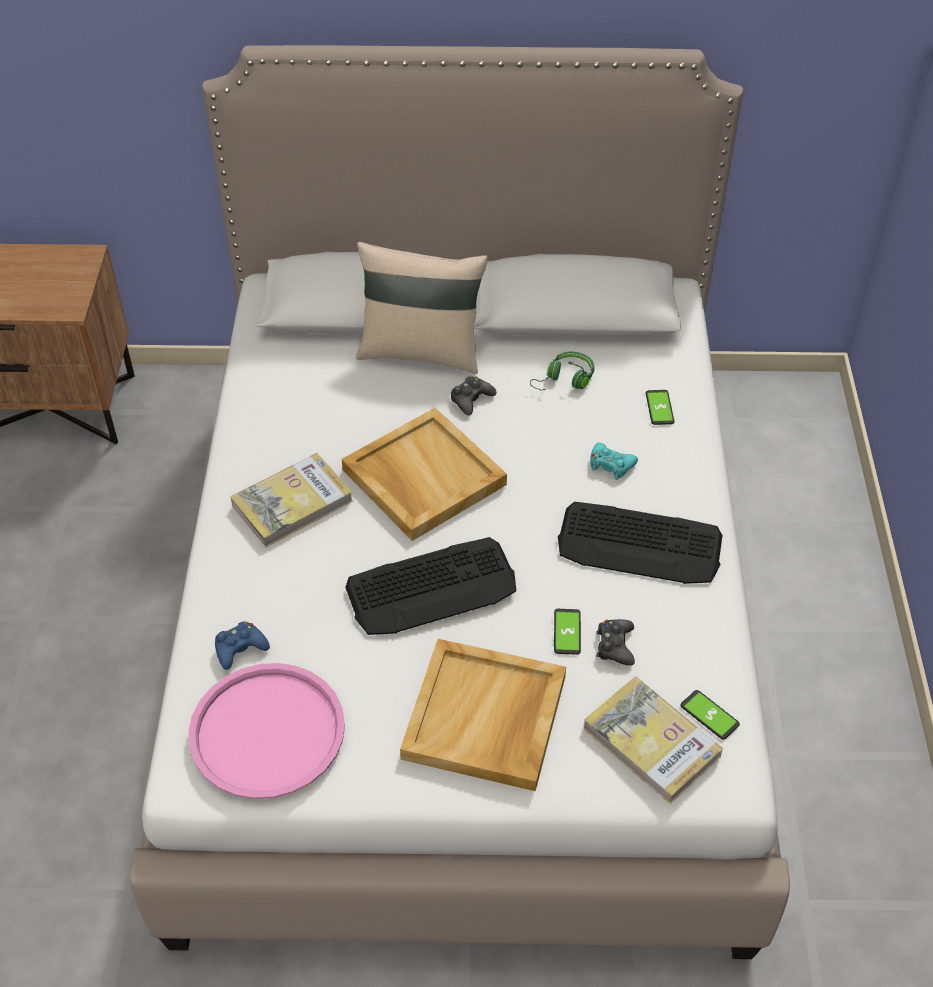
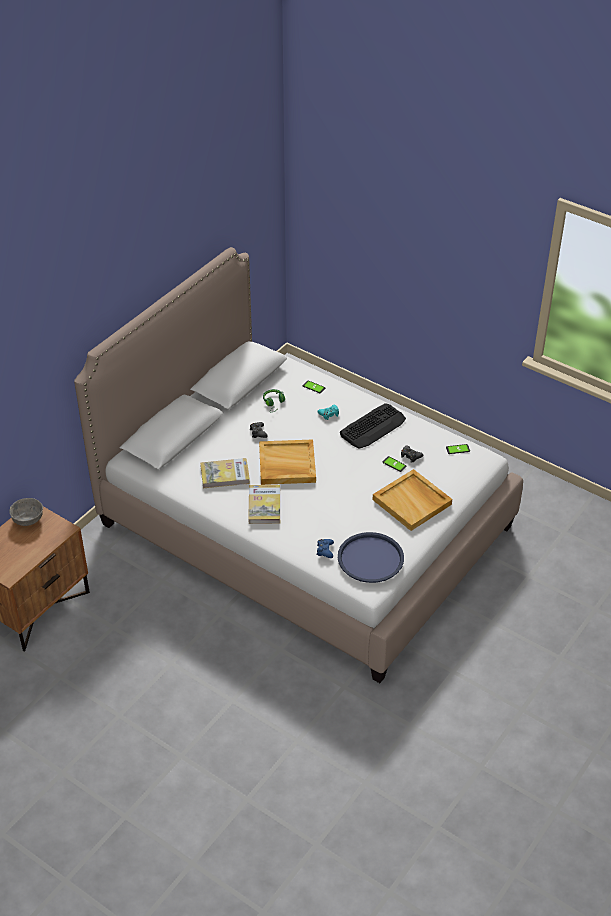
camera: 55 degrees left, 5 degrees down
(60, 262) = (27, 520): none -> grey bowl
(267, 731) = (370, 558): pink tray -> blue tray
(421, 351) = (216, 433): beige pillow -> none
(432, 588) = (344, 487): keyboard -> none
(651, 742) = (456, 468): book -> book (225, 475)

